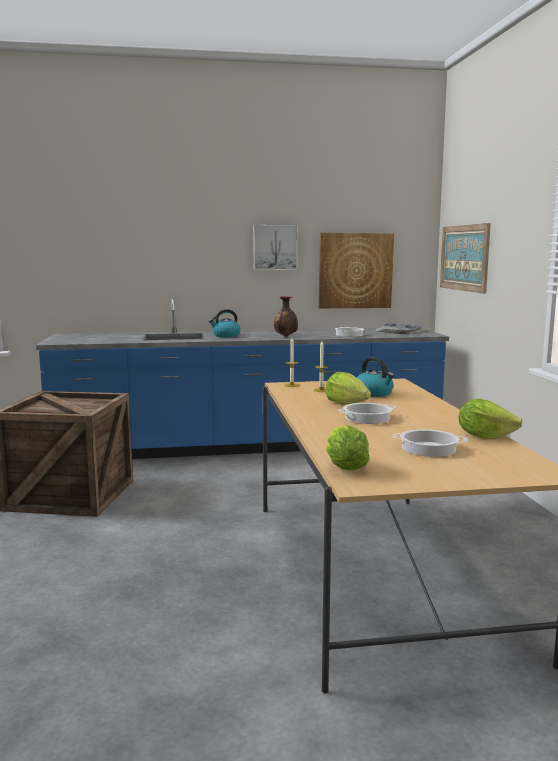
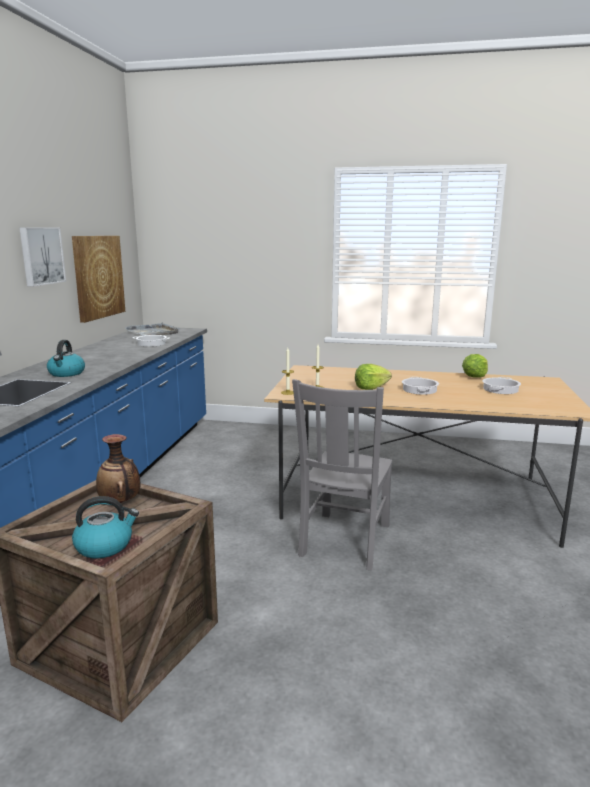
camera: 70 degrees left, 5 degrees up
(239, 544) = (344, 541): none -> grey chair
(286, 336) = (121, 358): vase -> vase (120, 502)
(345, 468) = (543, 410): lettuce -> none
(374, 393) = (342, 378): kettle -> kettle (105, 546)
(464, 258) = (196, 258): picture -> none

